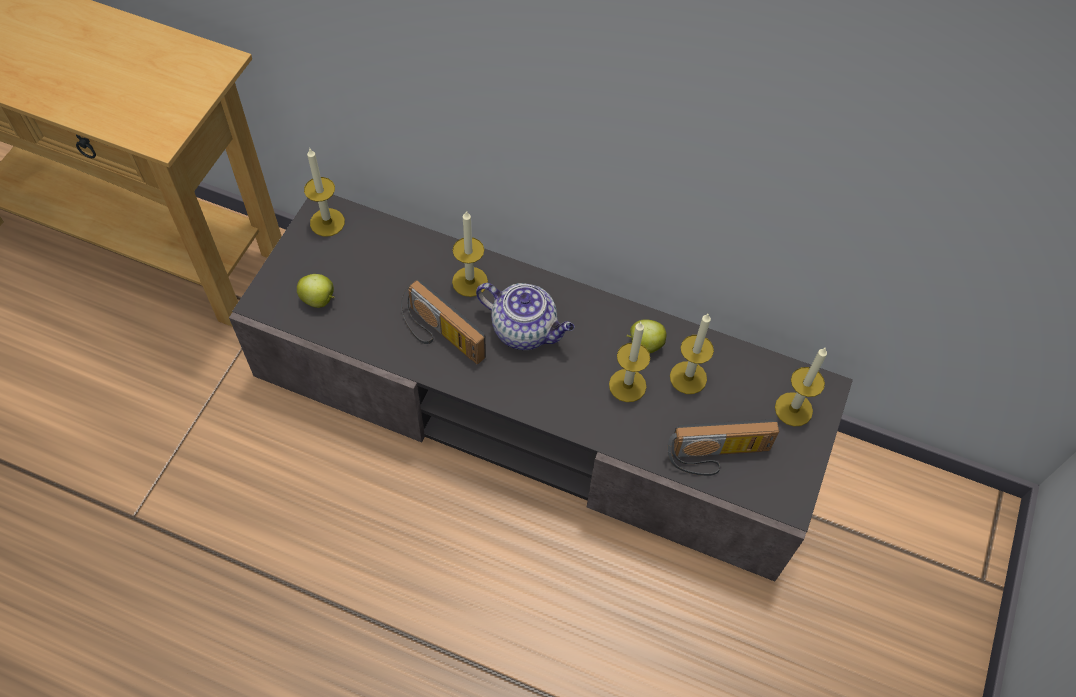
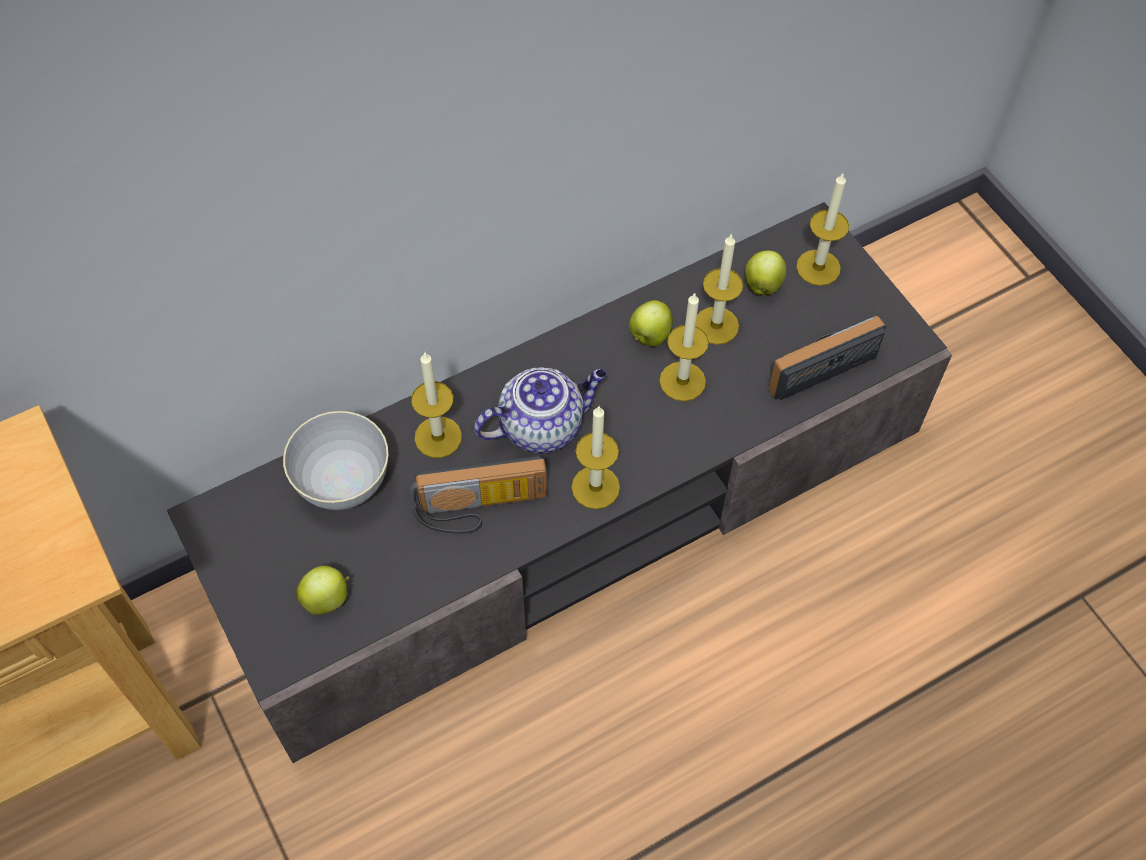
camera: 50 degrees left, 0 degrees up
(327, 222) = (229, 525): candle -> candle (595, 487)
(399, 256) = (343, 483): none -> grey bowl
(717, 457) = (820, 362): radio -> radio turned 150 degrees counterclockwise
(747, 384) = (763, 284): none -> apple

